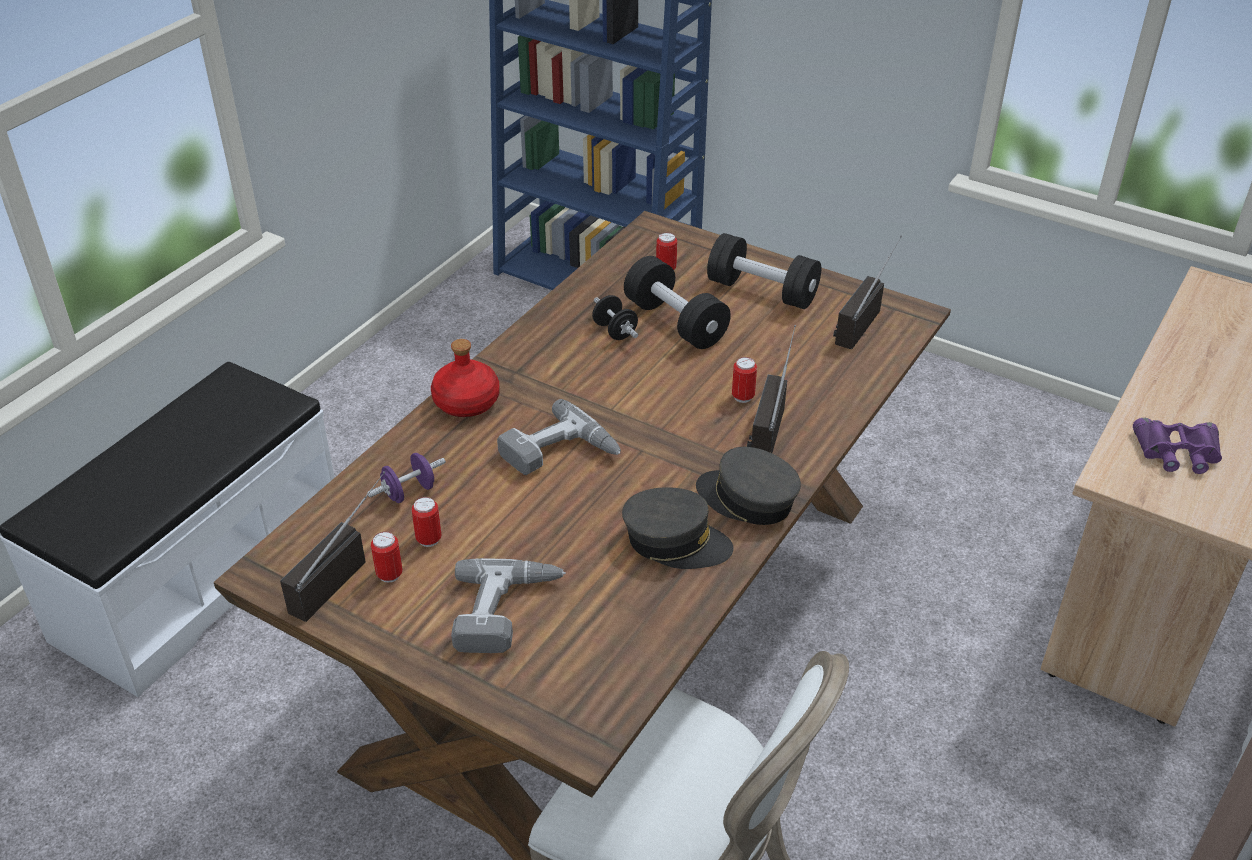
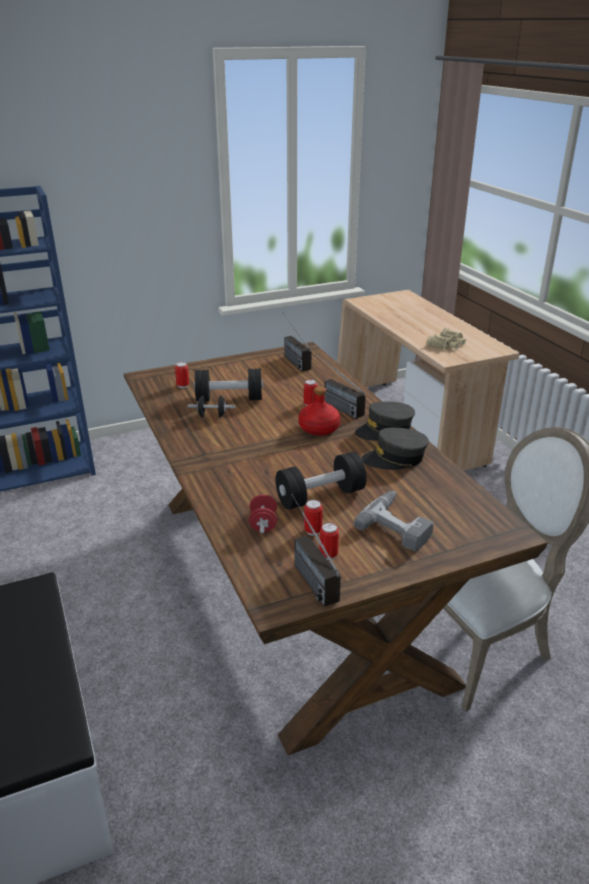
camera: 55 degrees left, 10 degrees down
(409, 492) = (263, 524): purple dumbbell -> red dumbbell
(465, 402) = (207, 478): red bottle -> red bottle (319, 429)
(560, 454) = (291, 466): power drill -> none
(675, 542) = (395, 458): grey cap -> grey cap turned 150 degrees counterclockwise
(762, 291) = (238, 371): black dumbbell -> black dumbbell (320, 496)
(1177, 452) = (447, 344): purple binoculars -> beige binoculars

